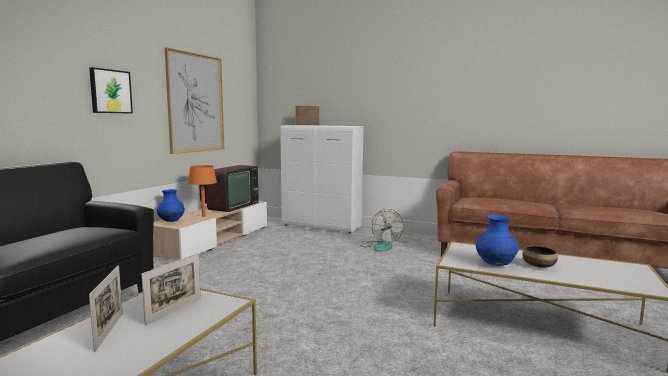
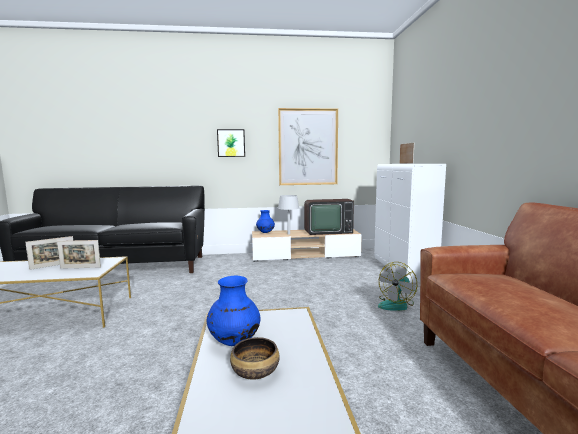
camera: 60 degrees right, 0 degrees up
(203, 216) = (289, 234): orange table lamp -> grey table lamp

